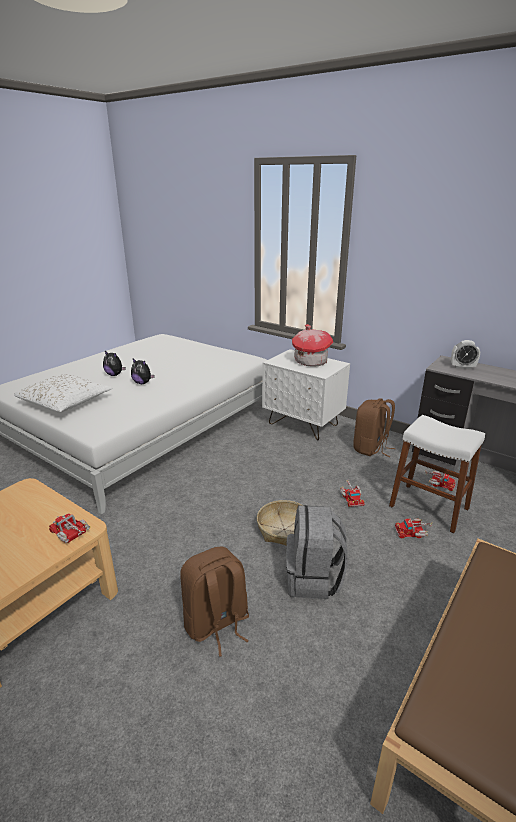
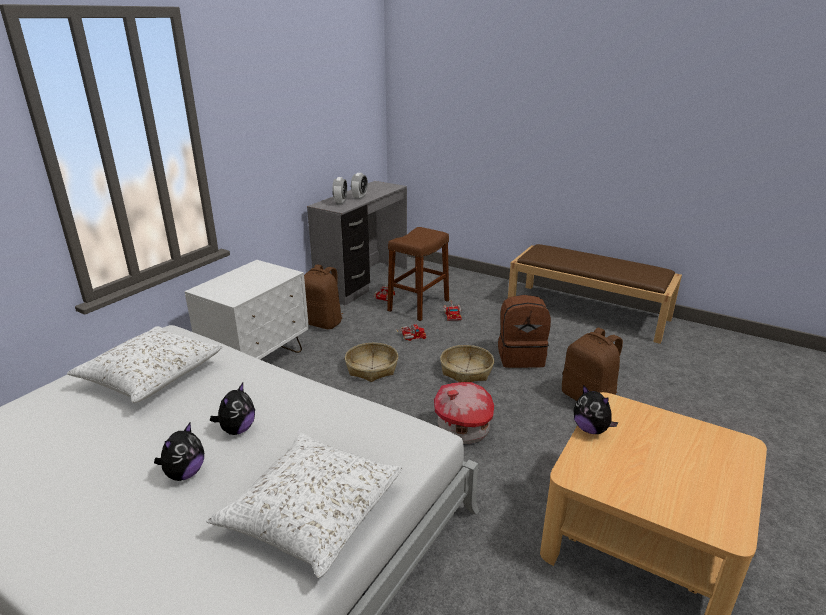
camera: 95 degrees left, 0 degrees up
(61, 507) = (591, 429): none -> plush toy
(71, 534) = (624, 409): toy truck -> none
(204, 360) = (151, 375): none -> white pillow
(291, 473) = (372, 368): none -> basket
(310, 361) = (243, 278): toy house -> toy house (463, 430)
(313, 578) = (521, 357): grey backpack -> brown backpack
(428, 507) = (418, 305): white stool -> brown stool
(490, 375) = (359, 197): none -> alarm clock

